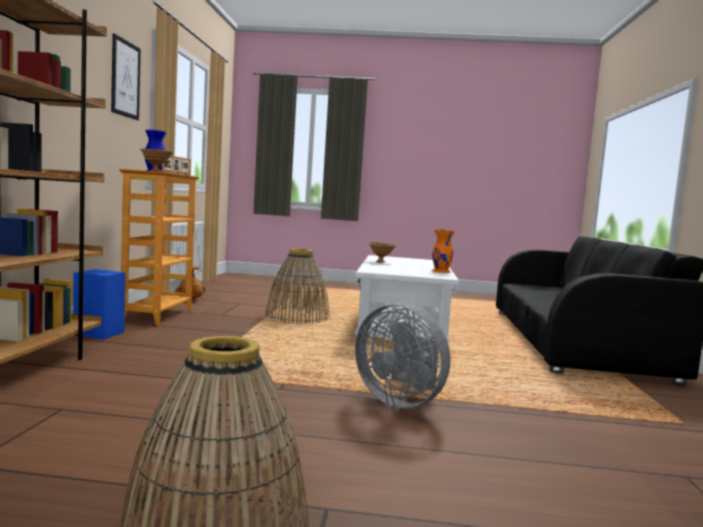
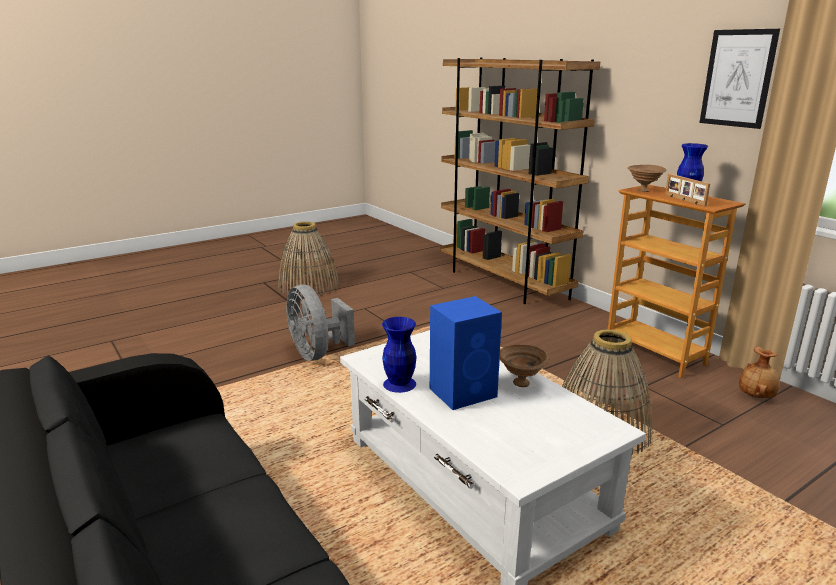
camera: 140 degrees right, 15 degrees up
(98, 333) = (592, 319): blue speaker -> blue speaker (464, 392)
(401, 401) = (317, 353): grey fan -> grey fan turned 120 degrees counterclockwise
(441, 271) = (399, 384): orange vase -> blue vase

